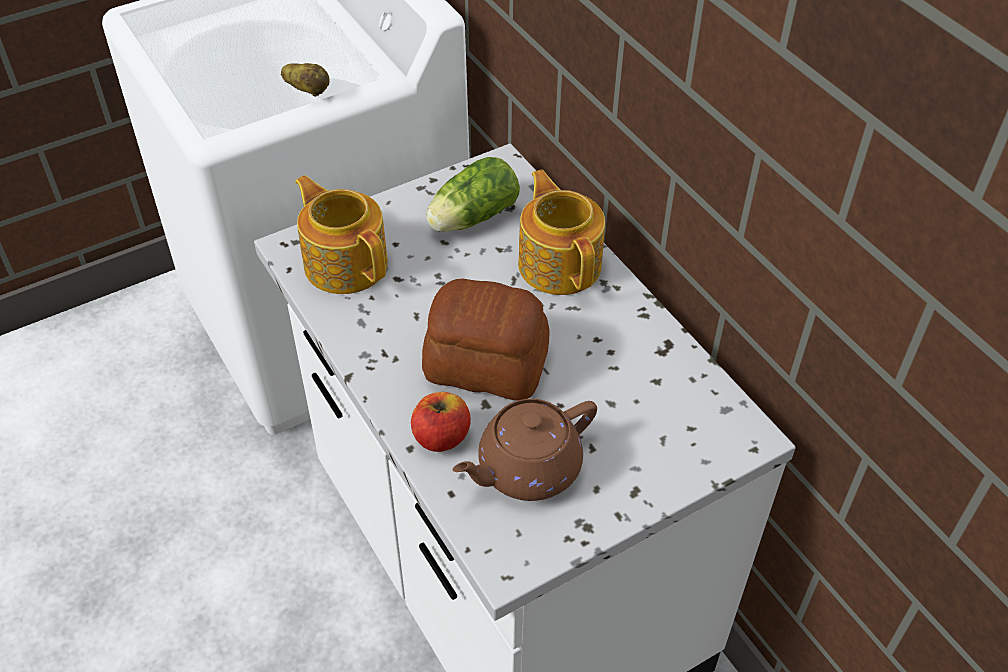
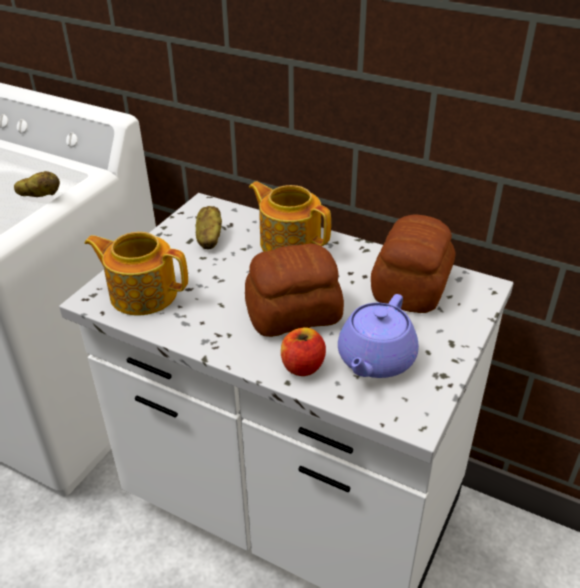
camera: 30 degrees left, 10 degrees down
(470, 218) = (209, 239): lettuce -> potato
(526, 468) = (375, 360): brown teapot -> purple teapot
(657, 392) = (412, 286): none -> bread

